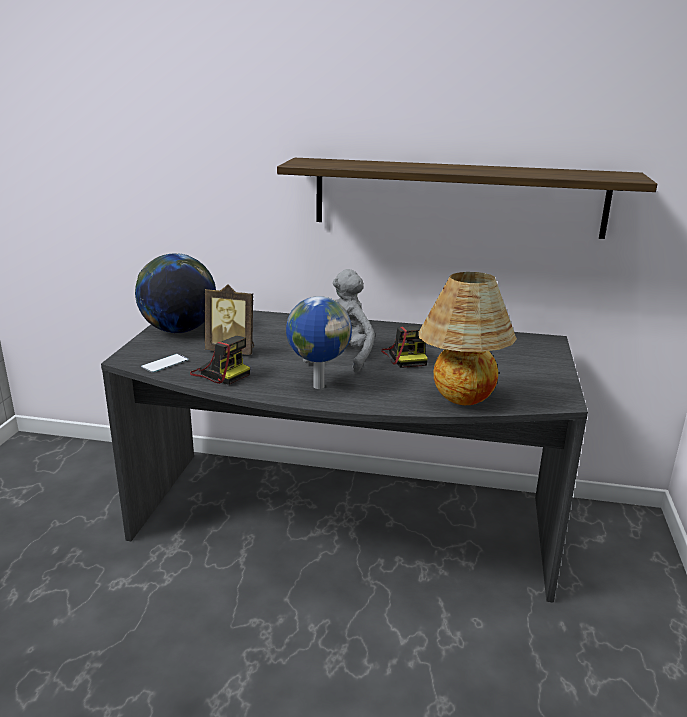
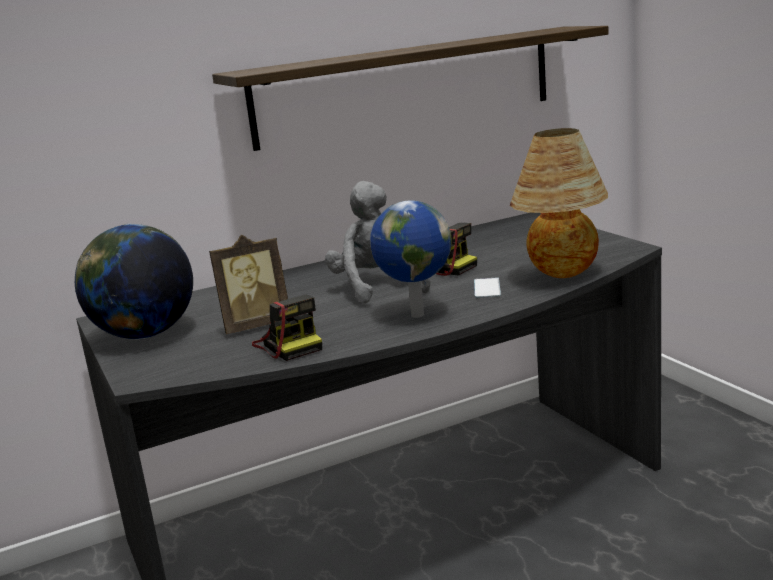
camera: 35 degrees left, 5 degrees down
(165, 363) = (203, 363): phone -> phone (487, 288)
(220, 373) = (289, 345): camera -> camera turned 60 degrees clockwise

